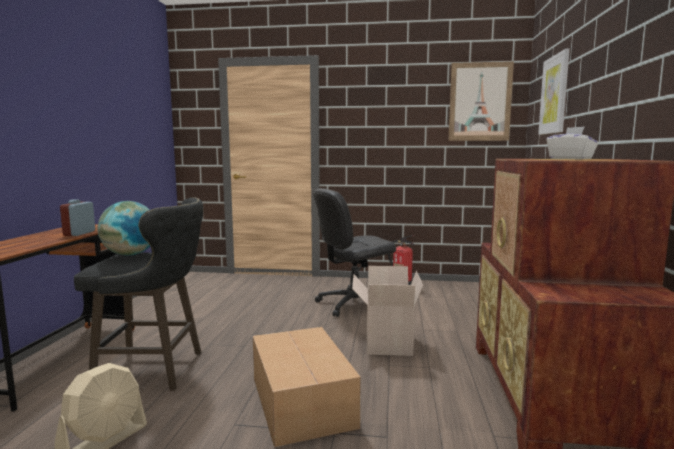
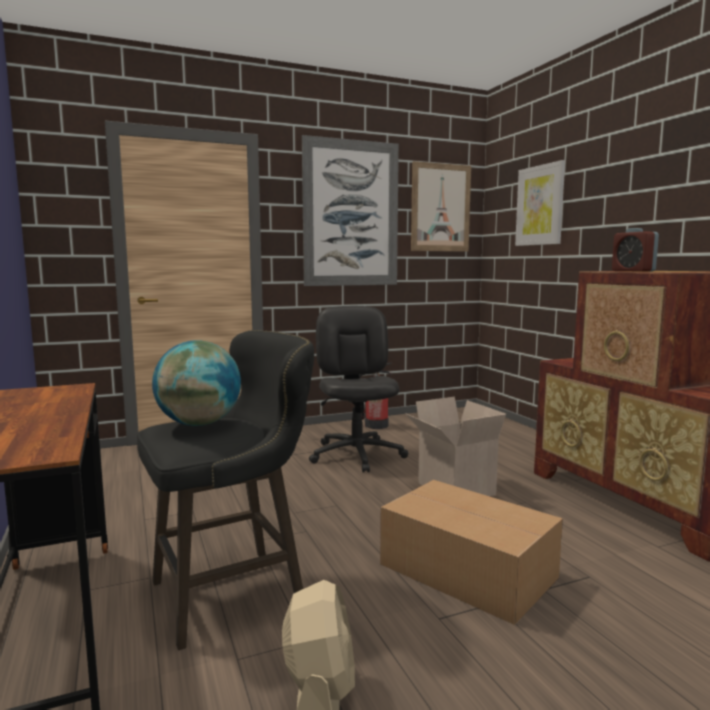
camera: 30 degrees left, 0 degrees up
(79, 233) = (67, 403): alarm clock -> alarm clock (633, 271)
(354, 304) = (357, 454): black office chair -> black office chair turned 135 degrees clockwise
(393, 111) = (351, 214): none -> picture
(570, 159) = (665, 271): white tissue box -> none

